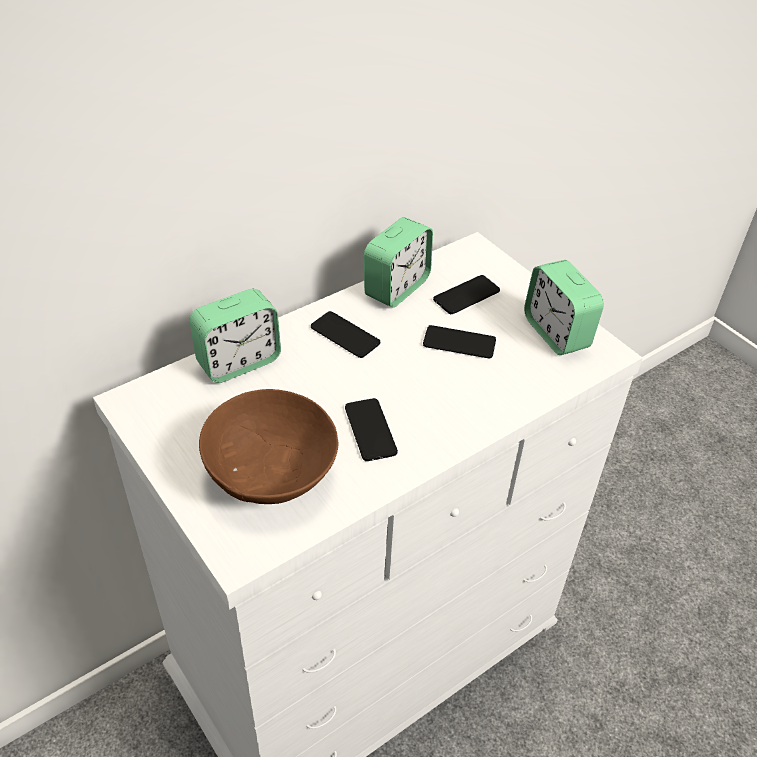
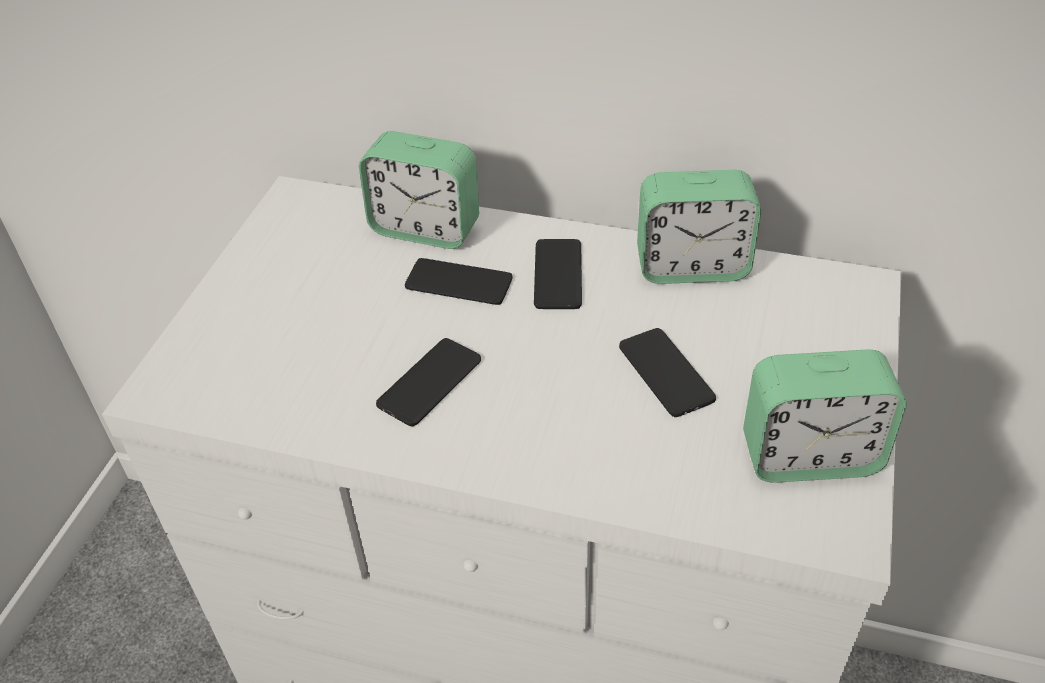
camera: 55 degrees right, 0 degrees up
(272, 472) = (292, 345): brown bowl -> none
(466, 295) = (762, 330): phone -> phone (458, 283)
(556, 333) = (809, 456): alarm clock -> alarm clock turned 120 degrees counterclockwise

